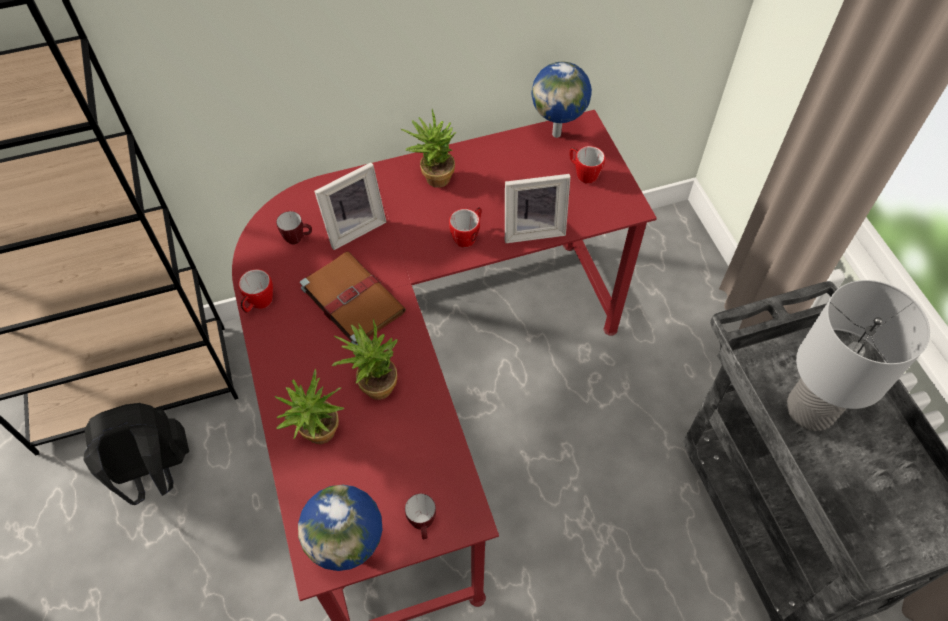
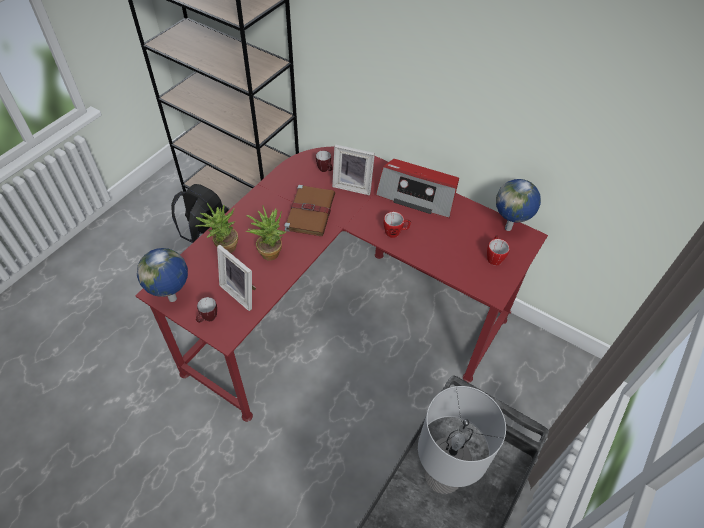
camera: 50 degrees right, 5 degrees down
(258, 303) = (275, 180): mug -> none
(433, 177) = (417, 195): potted plant -> radio
(532, 229) = (430, 257): picture frame -> picture frame (242, 292)

